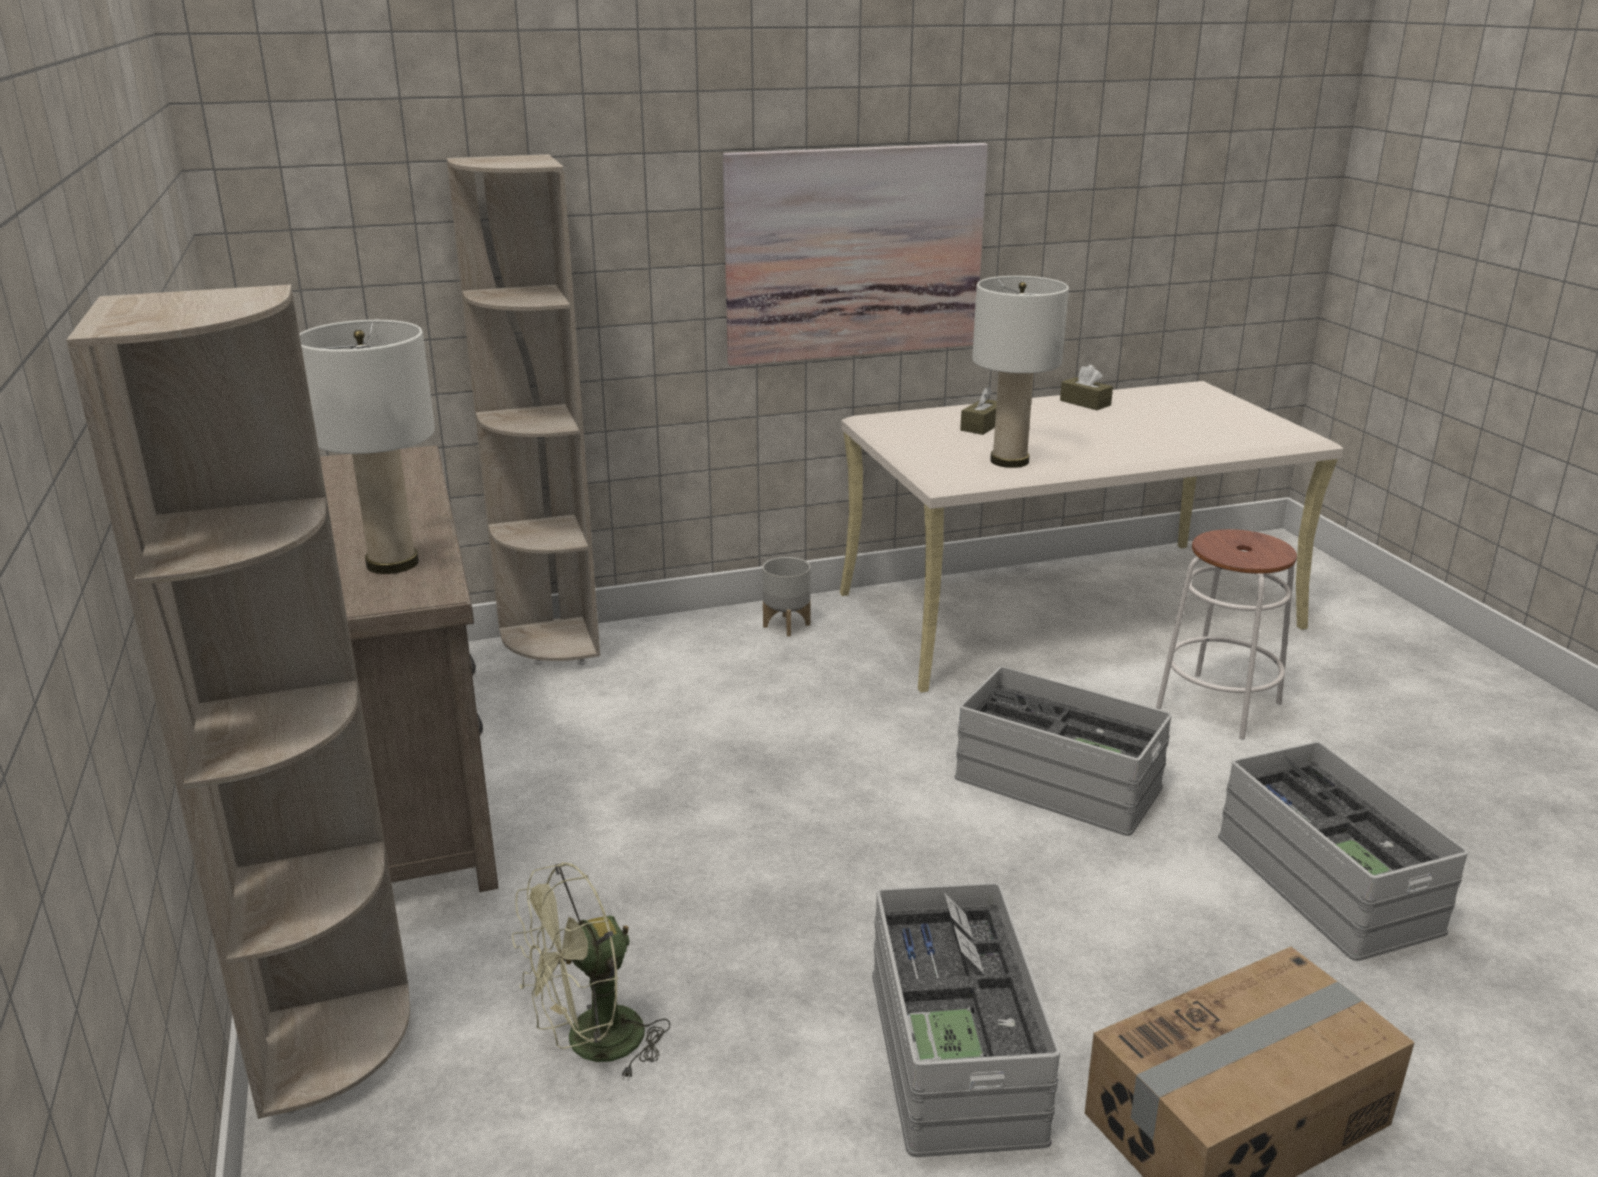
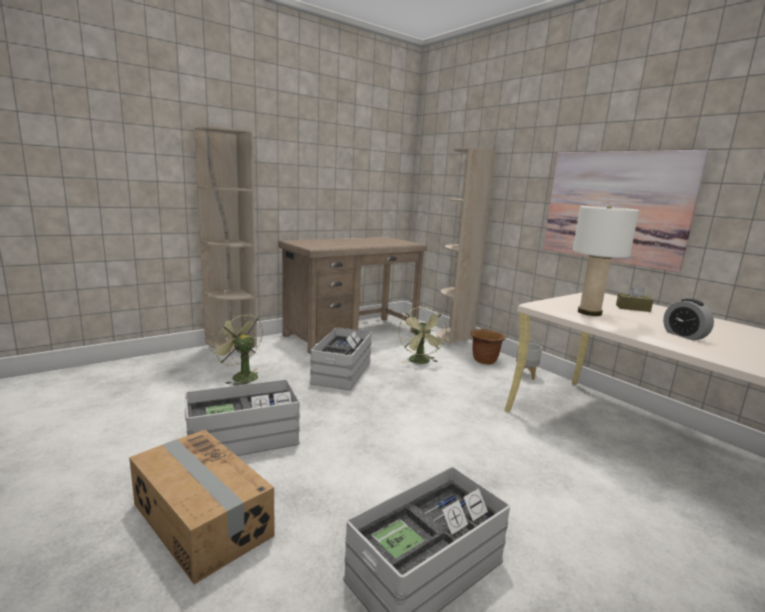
camera: 70 degrees right, 10 degrees down
(392, 564) = (330, 245): white table lamp -> none
(659, 724) = (421, 362): none -> green fan
(692, 646) = (484, 360): none -> brown planter
(1056, 782) = (456, 454): grey storage box -> grey storage box (341, 371)
(1085, 403) = (738, 328): brown tissue box -> none
(1124, 442) = (684, 335): none -> alarm clock
(1218, 705) = (614, 518): white stool -> none

